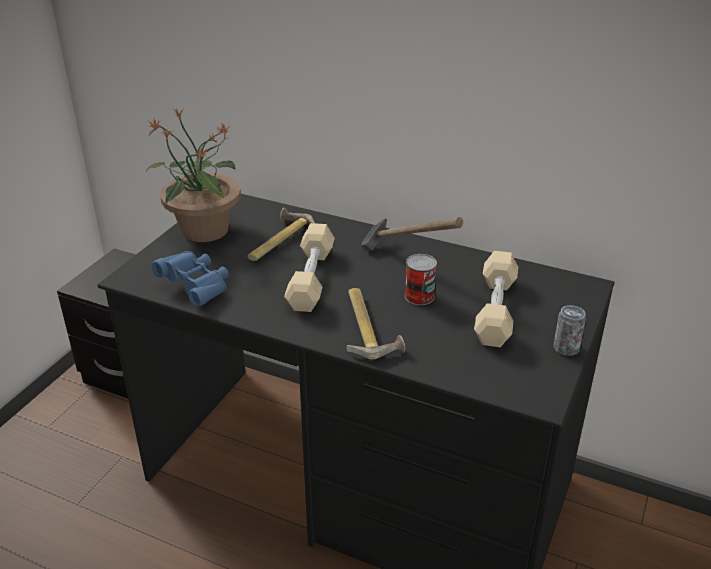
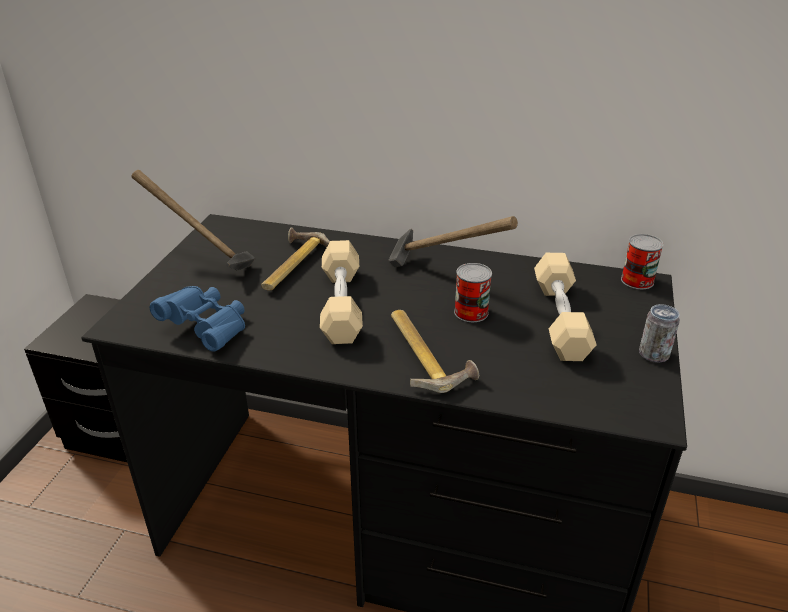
camera: 10 degrees left, 0 degrees up
(204, 231) = (201, 262): potted plant -> hammer
(579, 283) = (637, 280): none -> can

